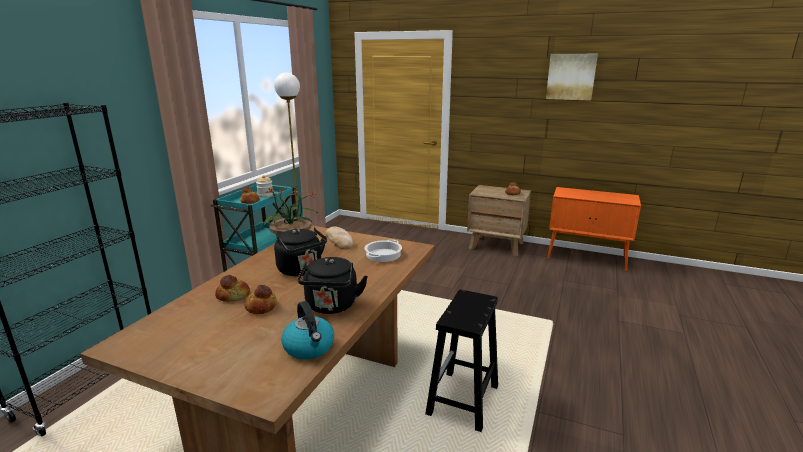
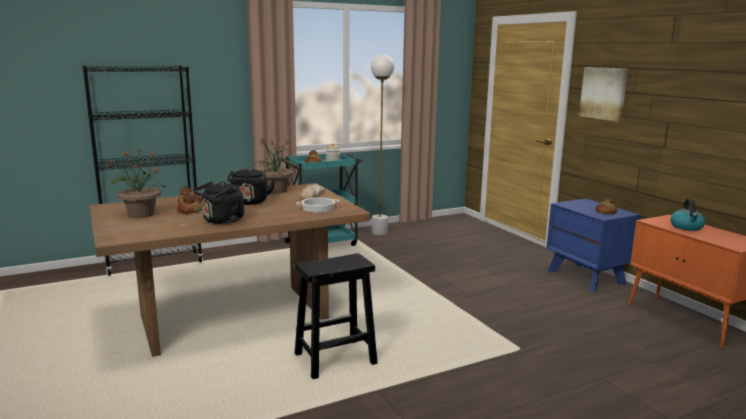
camera: 40 degrees right, 5 degrees down
(207, 337) = (140, 214): none -> potted plant
(309, 347) = (169, 231): kettle -> kettle (686, 227)
(496, 245) = (586, 277): brown nightstand -> blue nightstand
(571, 76) = (696, 67): picture -> picture (604, 93)

